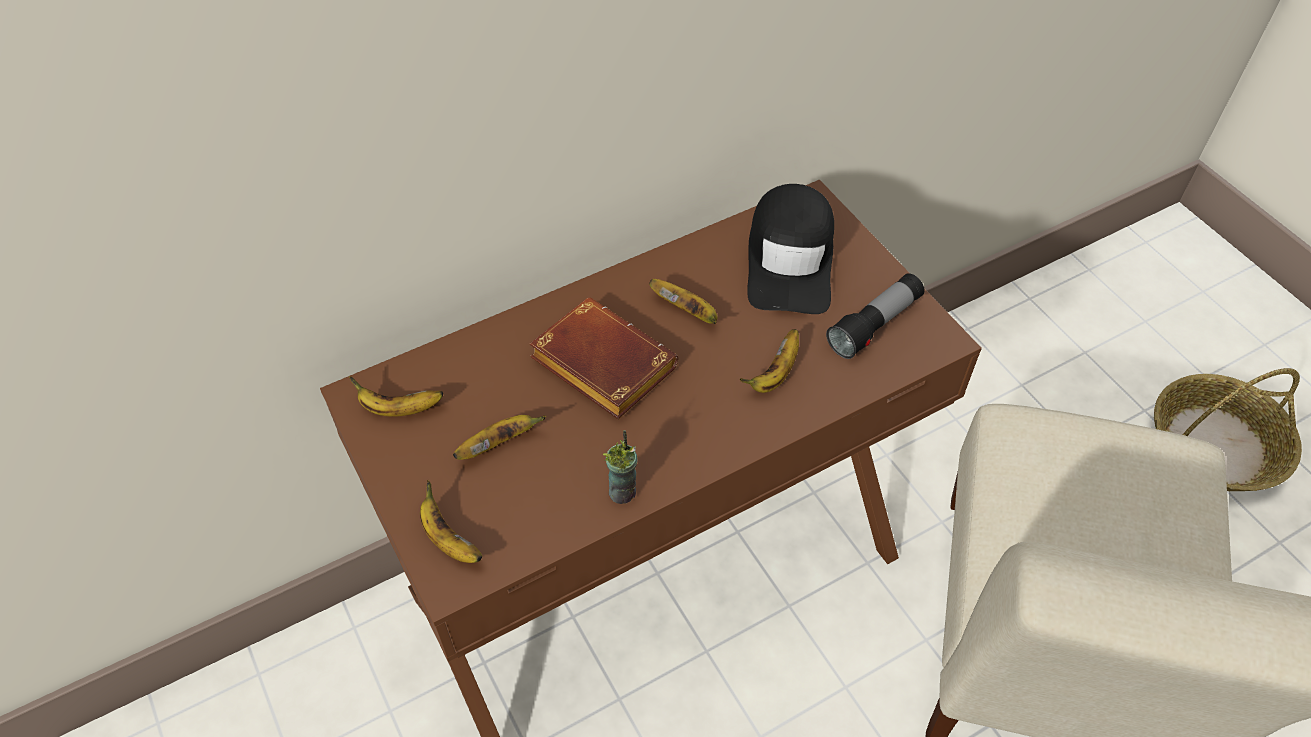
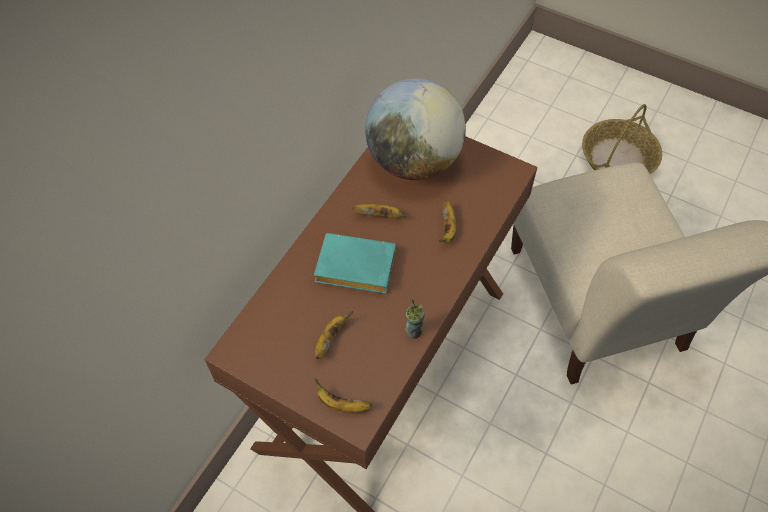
camera: 30 degrees left, 5 degrees up
(399, 409) = (260, 348): banana -> none
(598, 365) = (353, 268): brown book -> turquoise book
(790, 260) = (414, 161): black cap -> globe
(874, 325) = (479, 178): flashlight -> none

